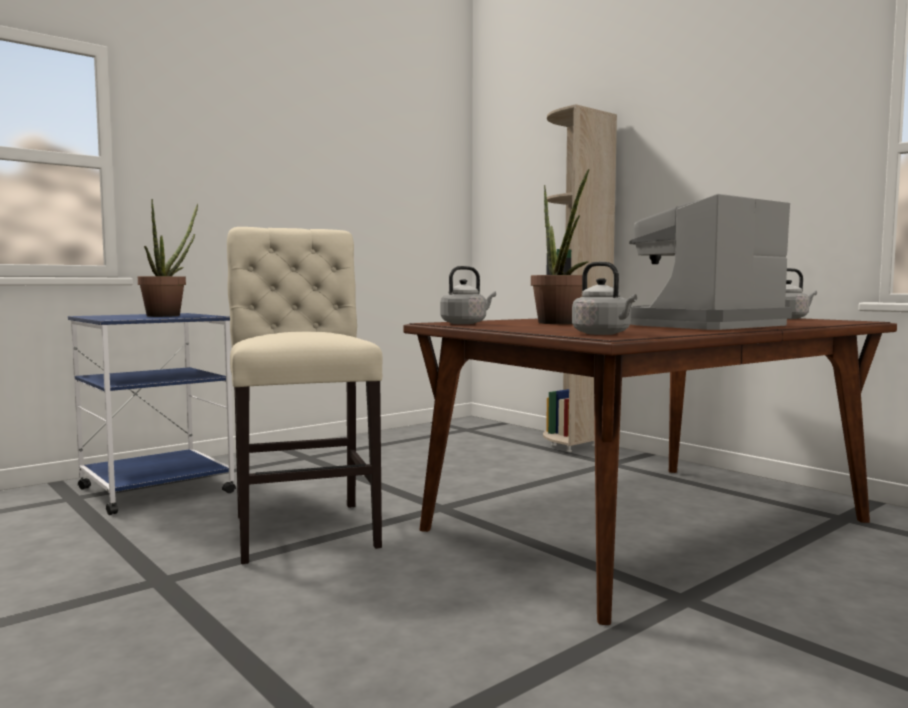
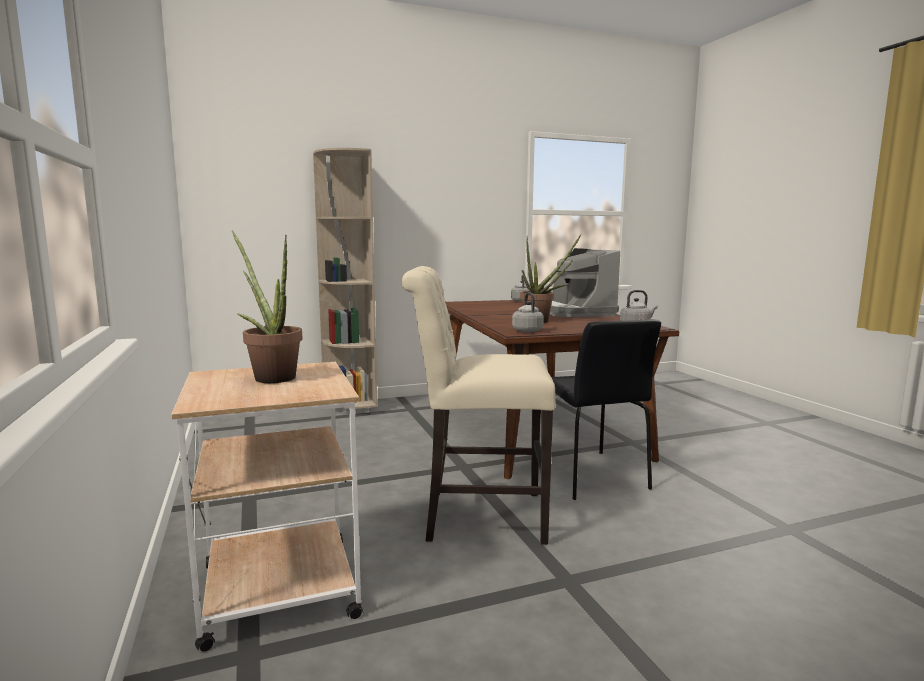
camera: 70 degrees left, 5 degrees up
(158, 489) = (279, 587): blue cart -> beige cart
(476, 575) = (591, 476): none -> black chair

